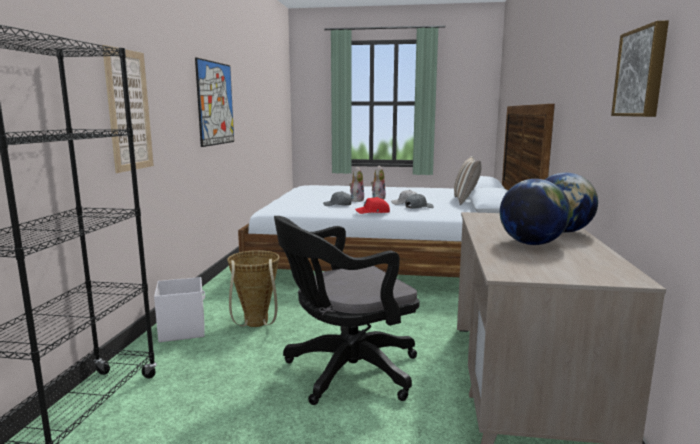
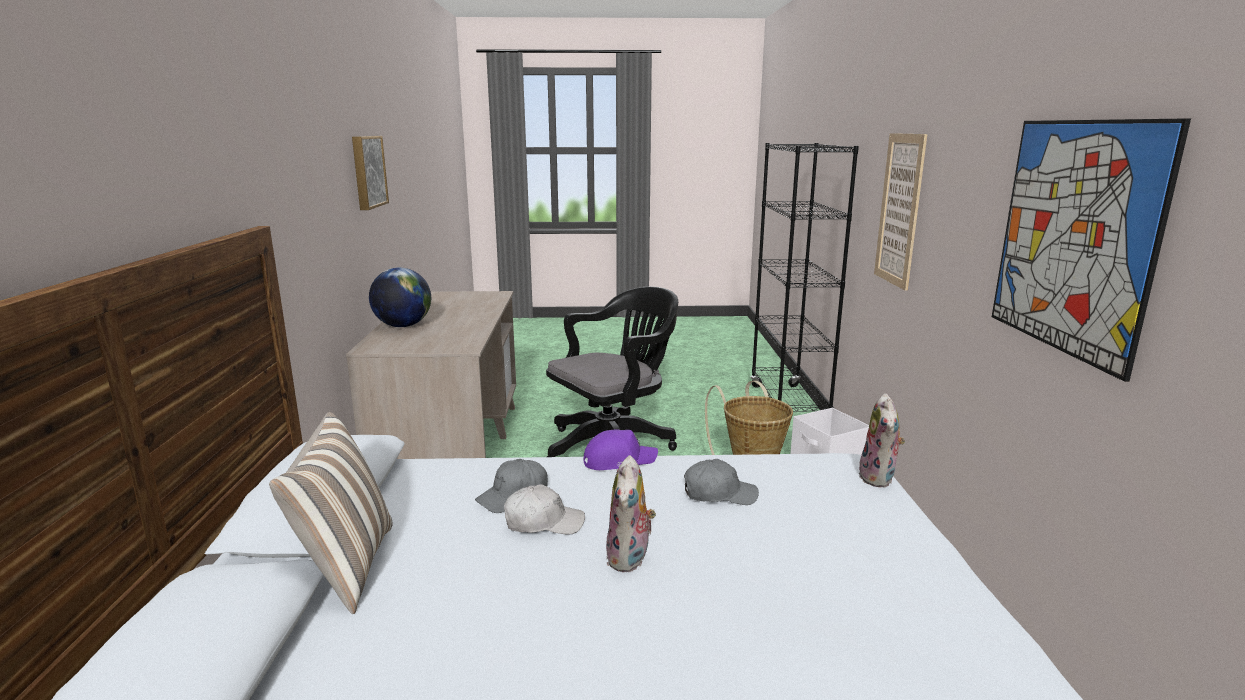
camera: 170 degrees right, 5 degrees up
(356, 200) = (693, 543): plush toy -> plush toy (879, 478)
(373, 212) = (618, 460): red cap -> purple cap
(531, 243) = (453, 312): globe -> none

